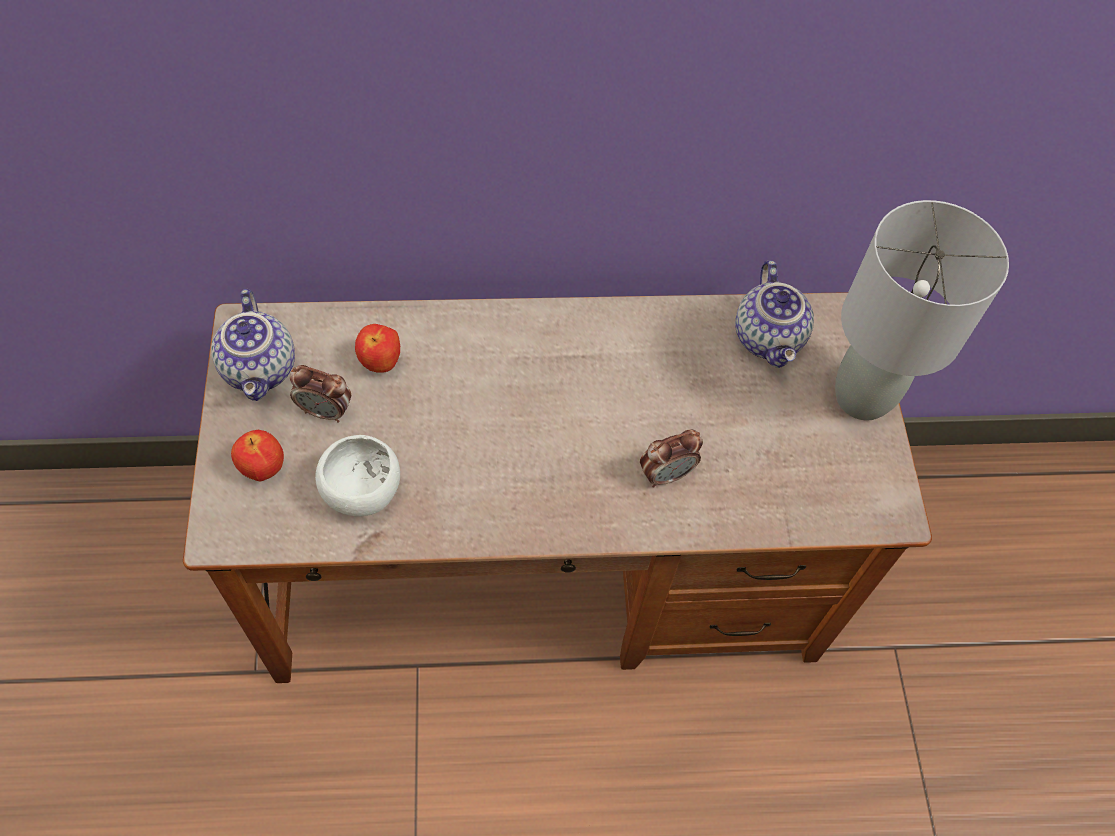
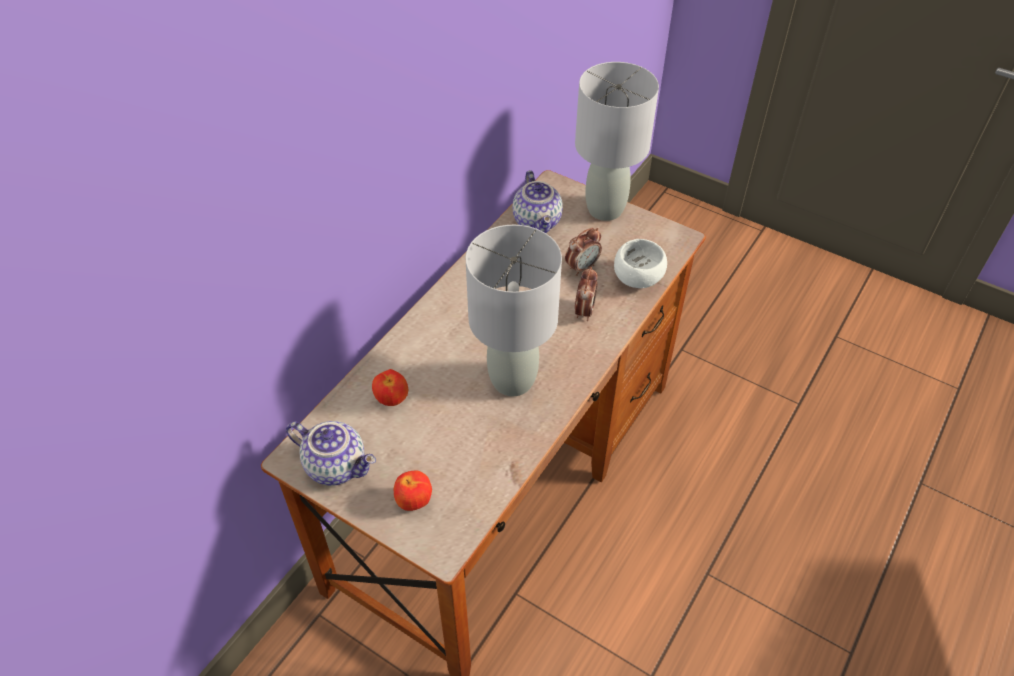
camera: 50 degrees left, 10 degrees down
(326, 411) = (401, 446): alarm clock -> alarm clock (582, 267)
(363, 492) = (477, 457): white bowl -> white bowl (639, 278)
(496, 463) = (513, 381): none -> grey table lamp
(770, 339) = (538, 222): teapot -> teapot turned 45 degrees clockwise

